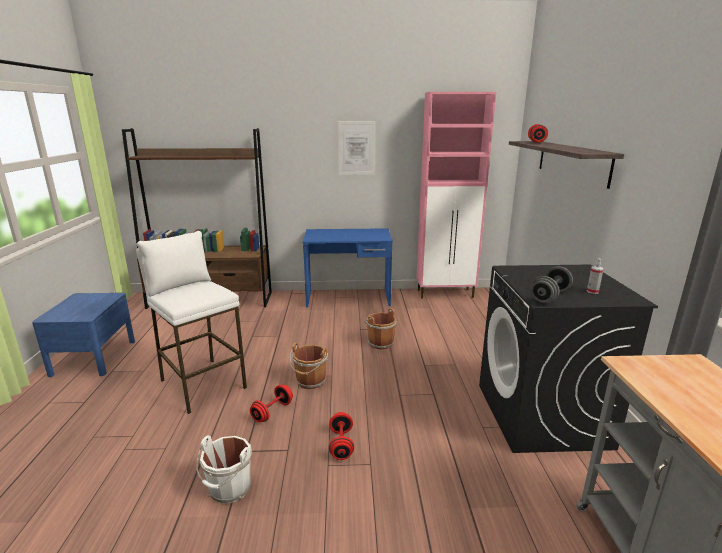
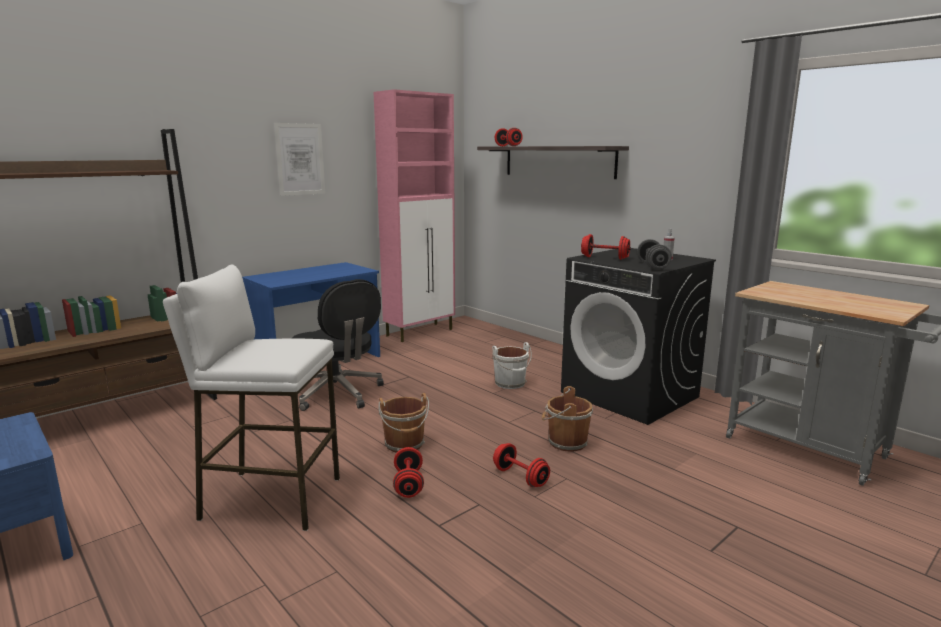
camera: 40 degrees left, 5 degrees down
(229, 489) = (476, 560): white bucket -> white bucket (511, 384)
(327, 326) = (337, 393): none -> black office chair
(379, 342) = (421, 390): brown bucket -> brown bucket (565, 442)
(527, 274) = (604, 258): none -> red dumbbell

